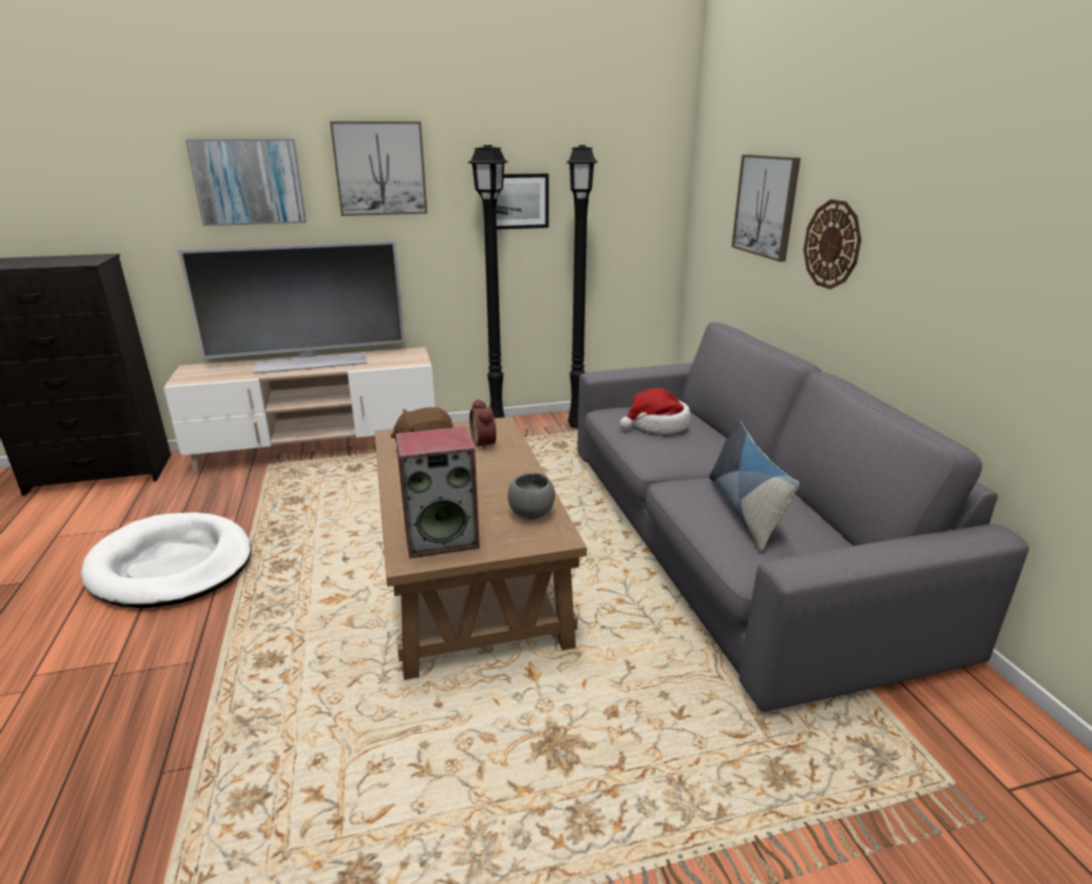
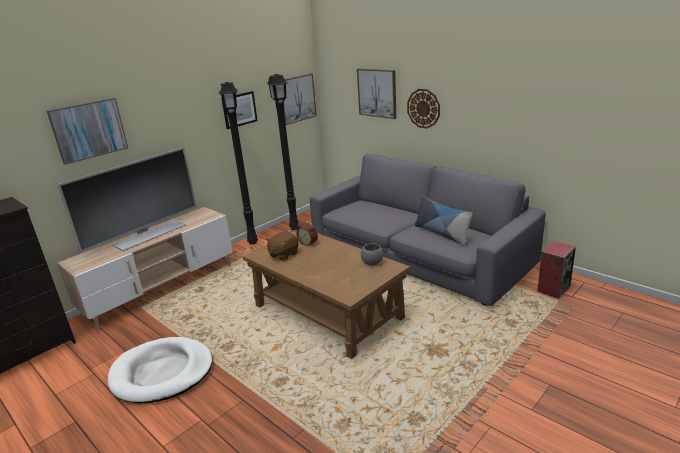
camera: 30 degrees left, 0 degrees up
(380, 169) = (165, 106): picture -> picture (297, 98)
(442, 538) = (350, 285): speaker -> speaker (553, 288)
(657, 425) = (367, 211): hat -> none

